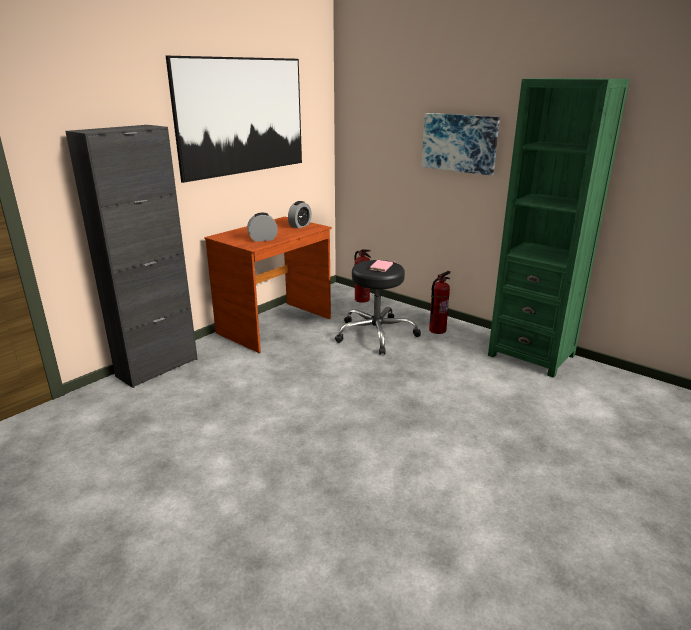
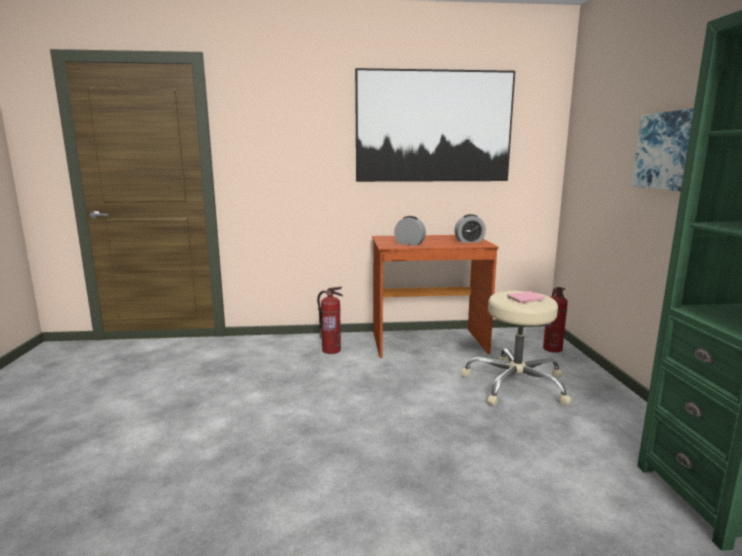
camera: 45 degrees right, 10 degrees down
(157, 367) = (297, 340): black cabinet -> none
(376, 334) = (515, 384): black stool -> beige stool
(437, 330) = (603, 409): fire extinguisher -> fire extinguisher (331, 350)

